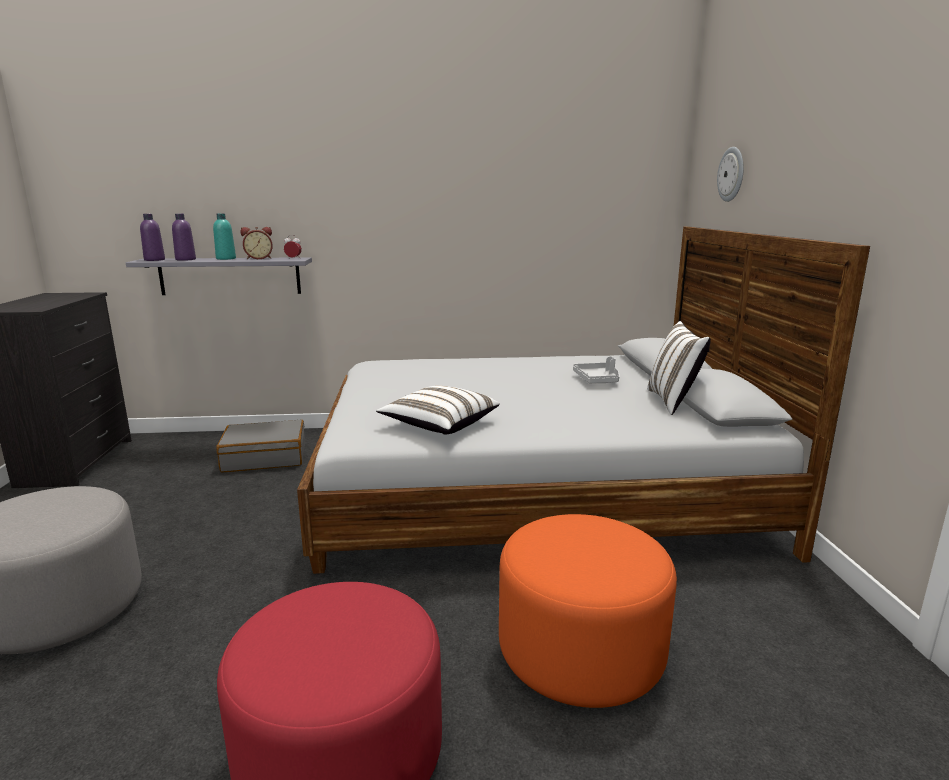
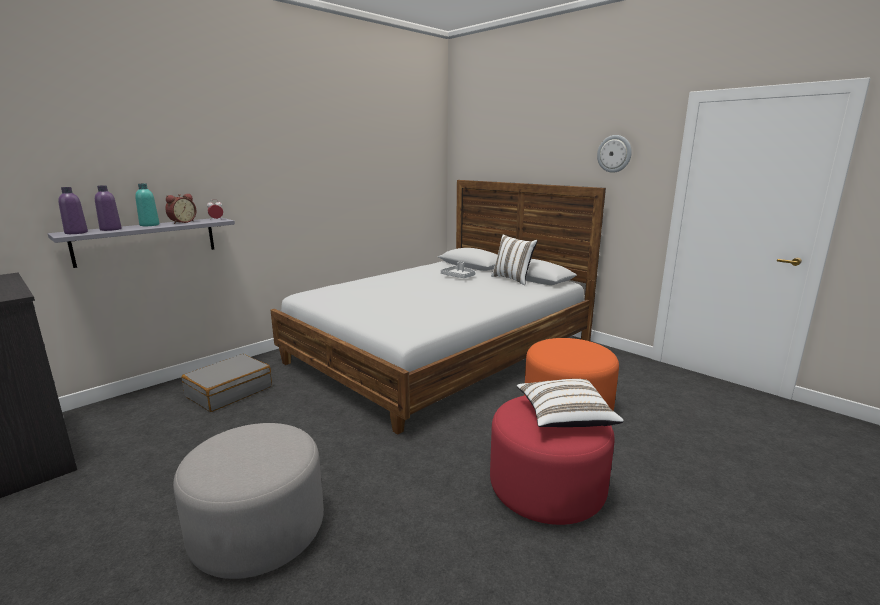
camera: 40 degrees left, 0 degrees up
(439, 425) = (436, 315): white pillow -> white pillow (564, 417)
(731, 174) = (491, 150): wall clock -> wall clock (614, 153)

